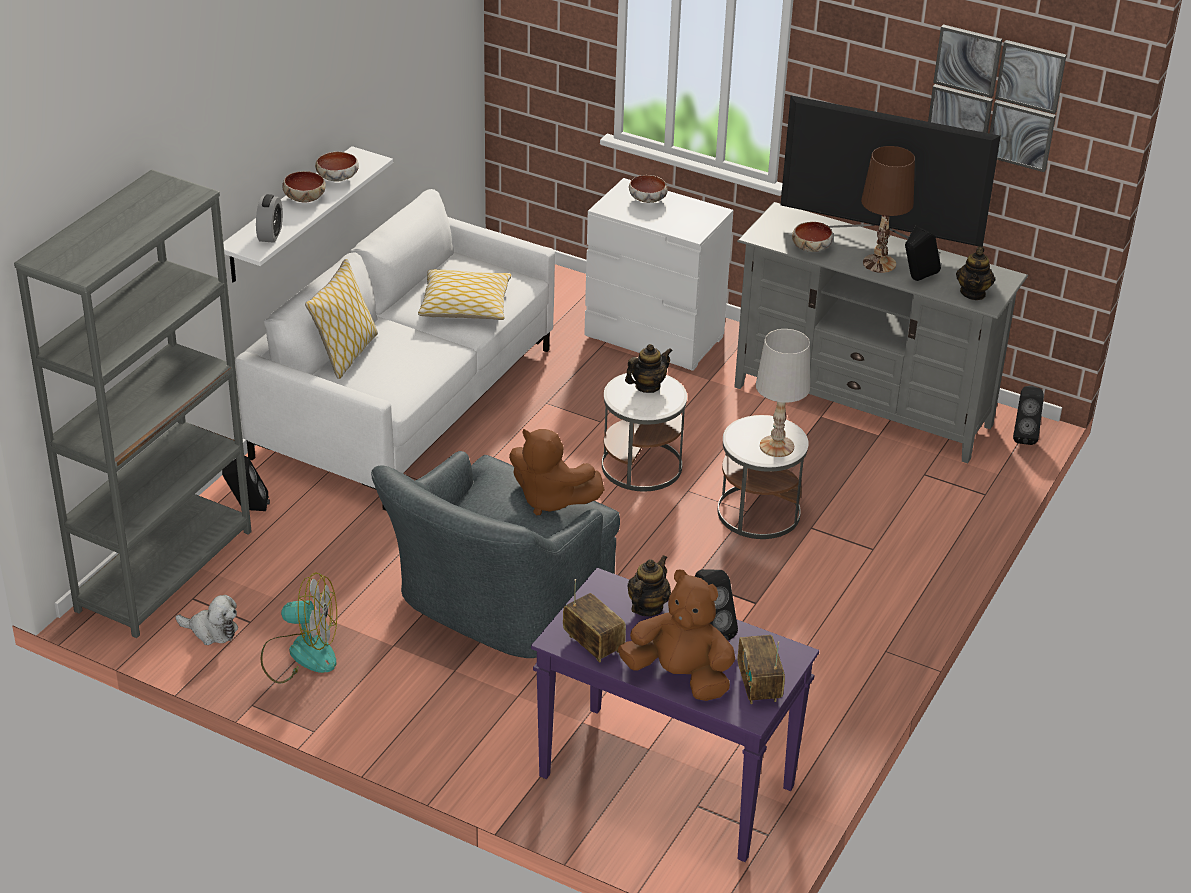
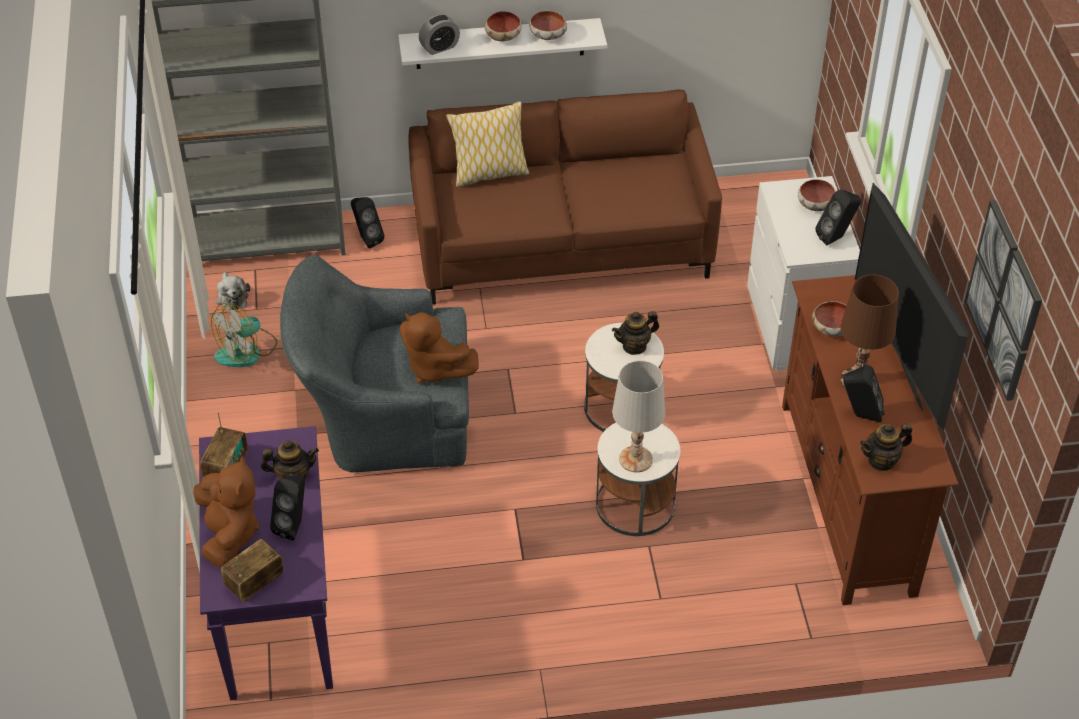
camera: 55 degrees right, 10 degrees up
(300, 654) = (246, 351): fan -> fan turned 75 degrees clockwise
(407, 402) = (562, 243): white sofa -> brown sofa
(465, 306) = (614, 196): pillow -> none
(550, 499) = (434, 368): brown plush toy -> brown plush toy turned 45 degrees counterclockwise
(647, 386) = (634, 346): teapot -> teapot turned 135 degrees clockwise
(863, 405) = (848, 497): grey tv stand -> brown tv stand
(1024, 436) = (925, 626): black speaker -> black speaker (836, 237)

